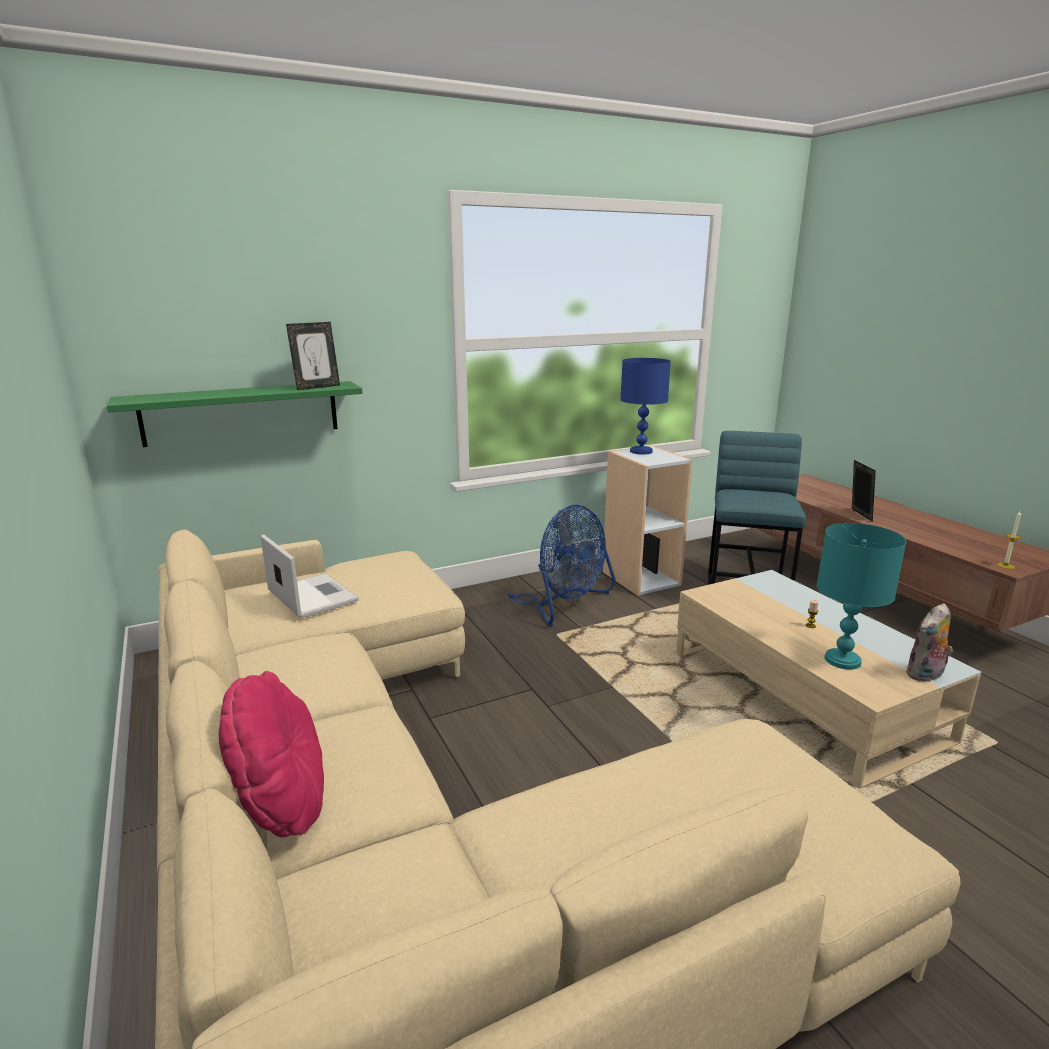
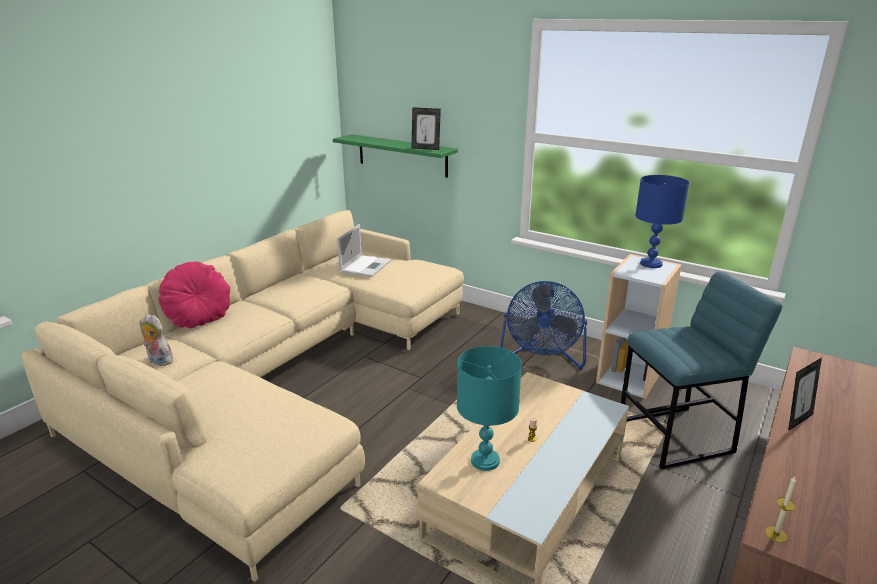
camera: 60 degrees right, 5 degrees up
(925, 675) = (499, 507): plush toy -> plush toy (158, 361)

